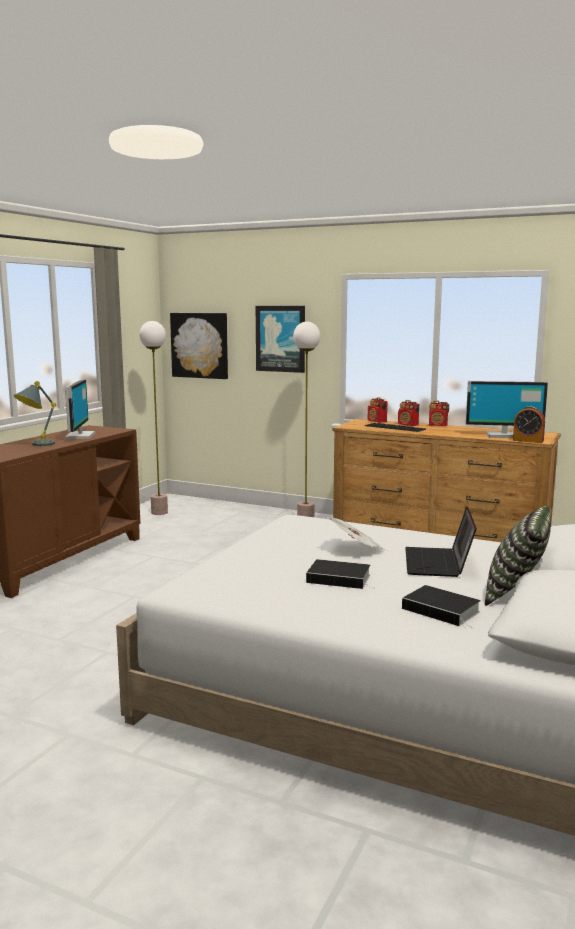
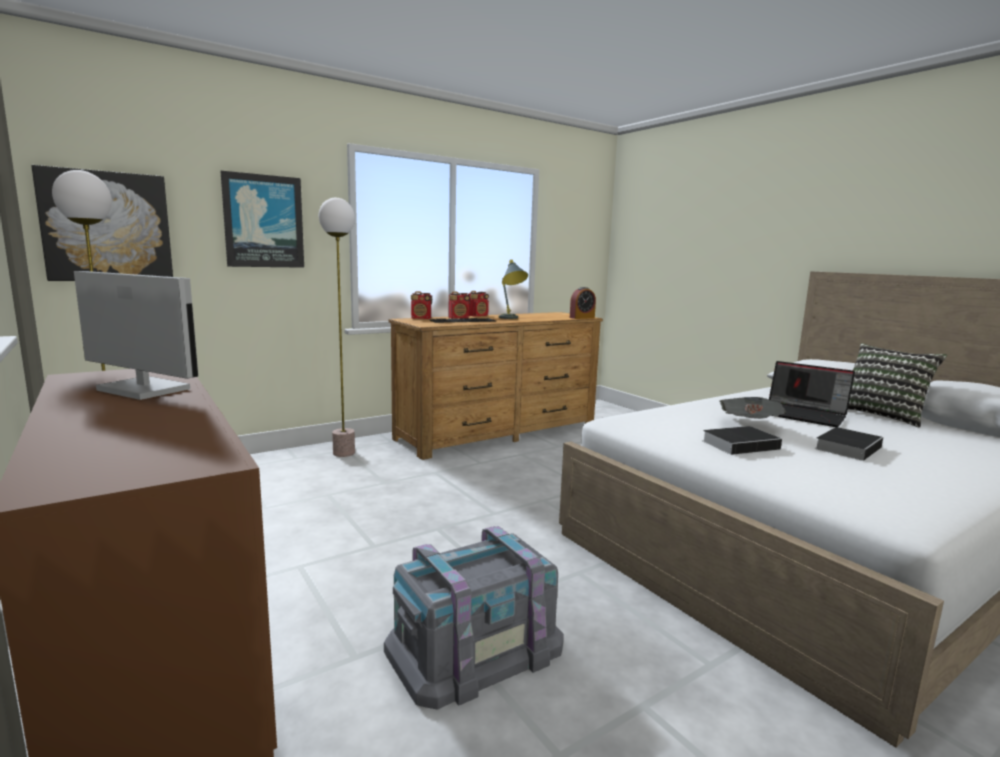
camera: 60 degrees left, 0 degrees up
(36, 445) = (141, 421): grey table lamp -> grey table lamp (511, 318)
(122, 607) = (474, 646): none -> grey storage box
(443, 610) = (937, 439): book -> book (741, 444)
(503, 435) = (551, 316): monitor -> none

